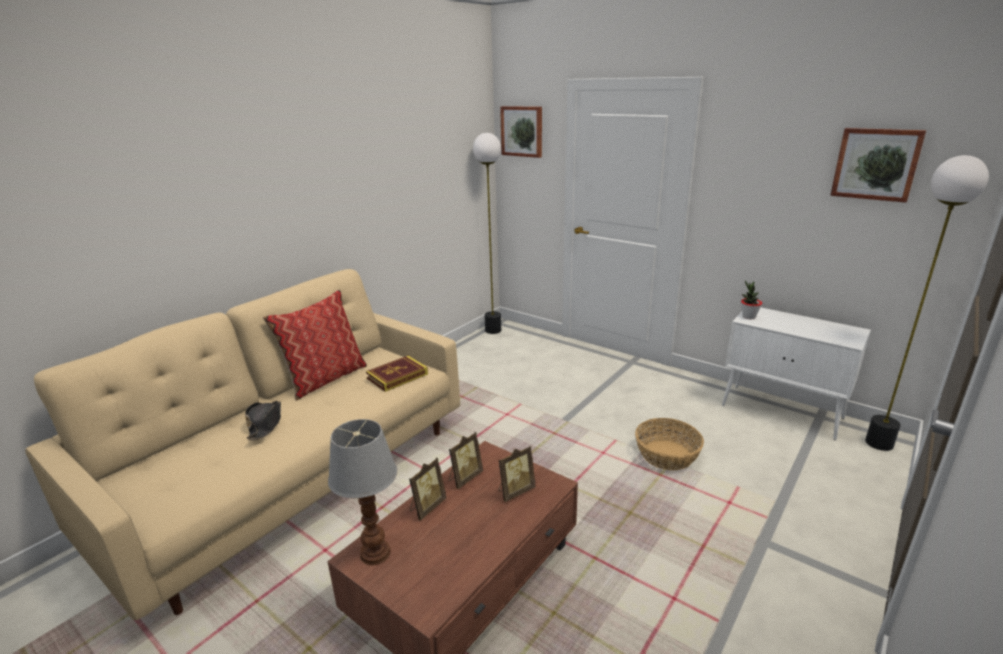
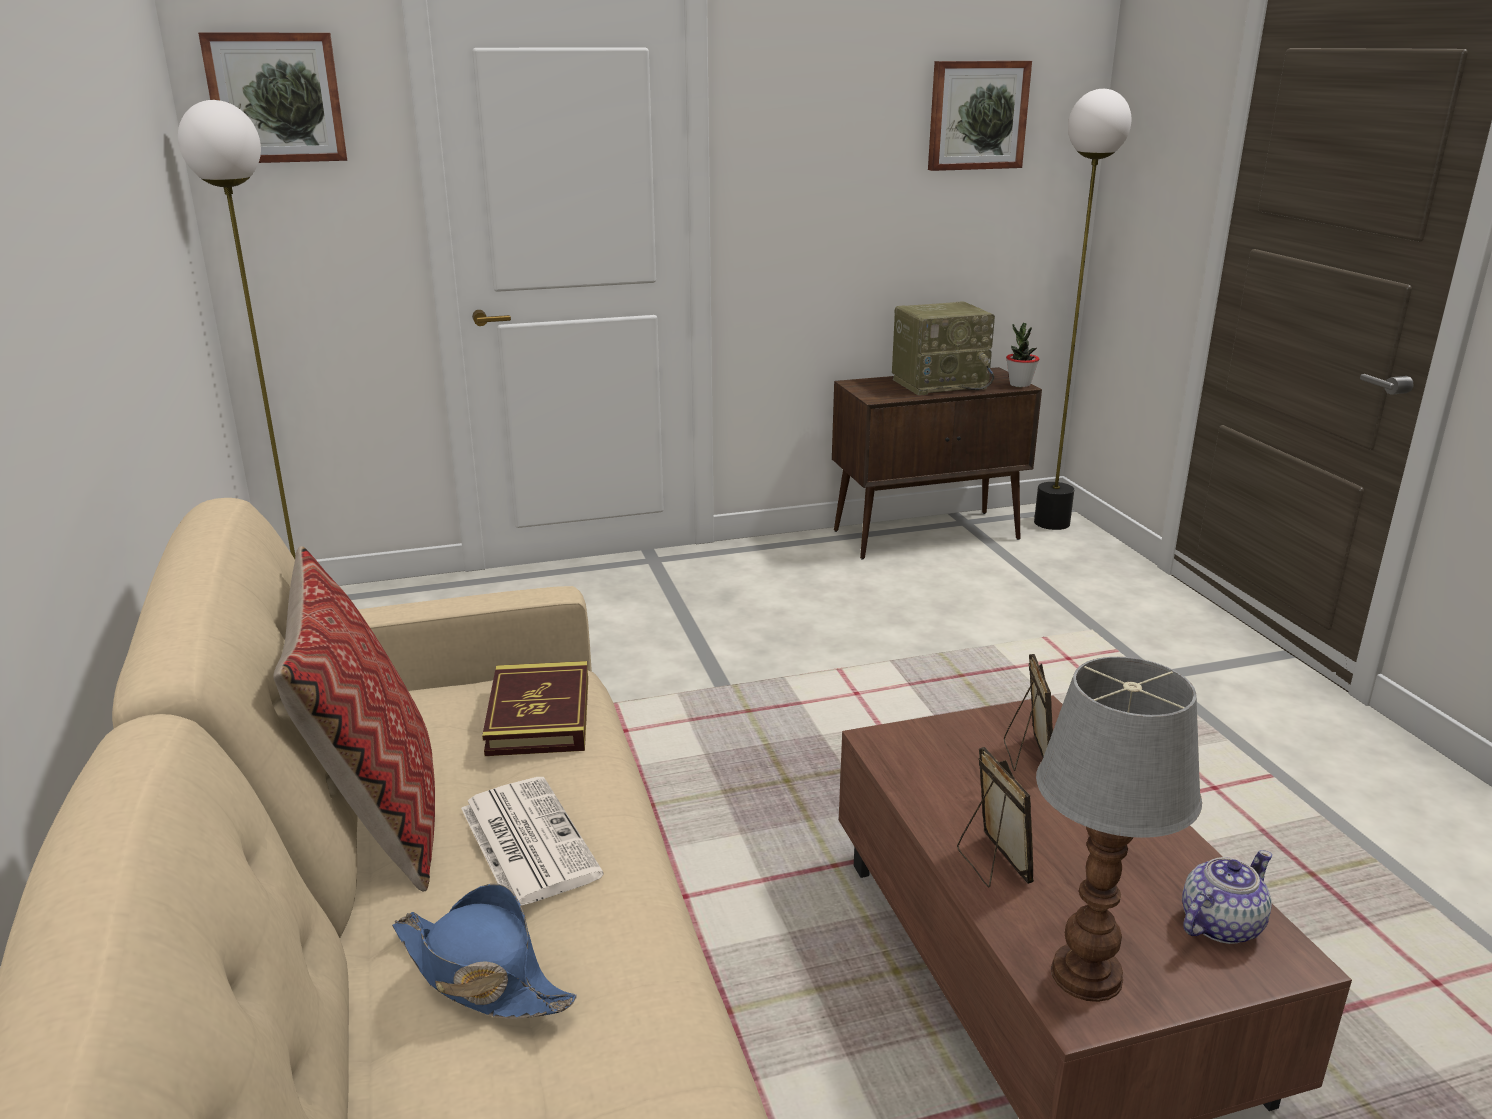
camera: 55 degrees left, 0 degrees up
(265, 424) = (480, 975): black hat -> blue hat
(329, 404) = (526, 841): none -> newspaper
(436, 583) = (1219, 925): none -> teapot
(464, 478) = (939, 791): picture frame -> none
(667, 455) = (922, 650): basket -> none
(748, 317) = (871, 394): potted plant -> potted plant (1019, 384)
(783, 412) = (927, 534): white cabinet -> brown cabinet
(803, 325) = (940, 383): none -> radio

